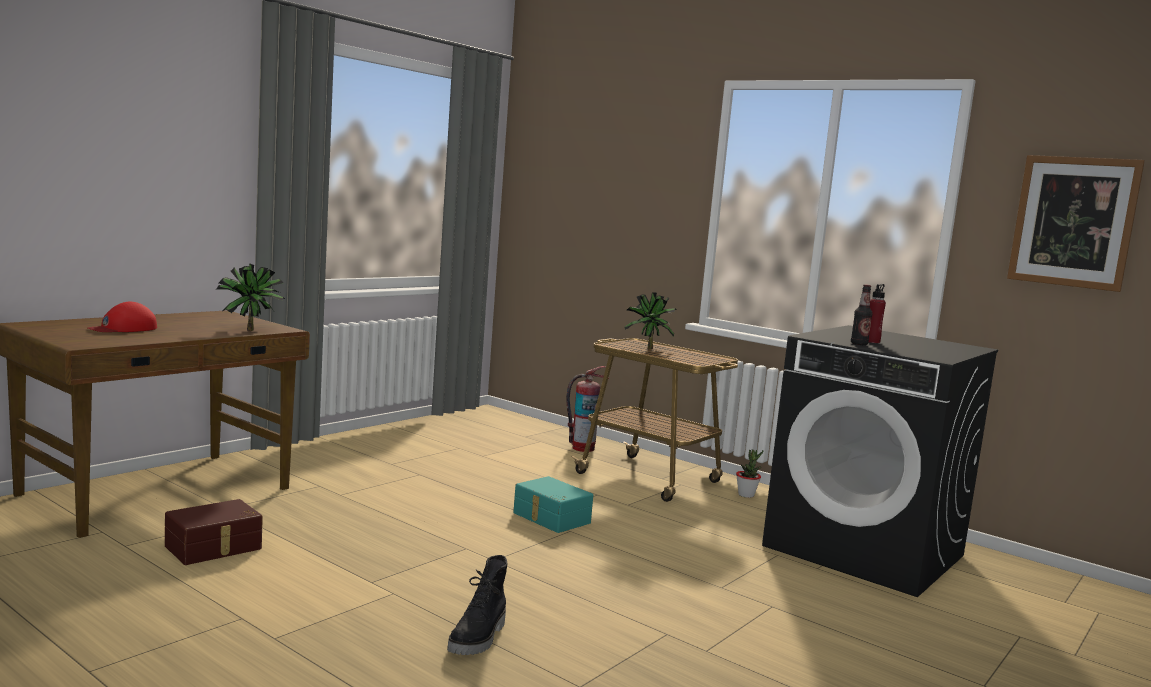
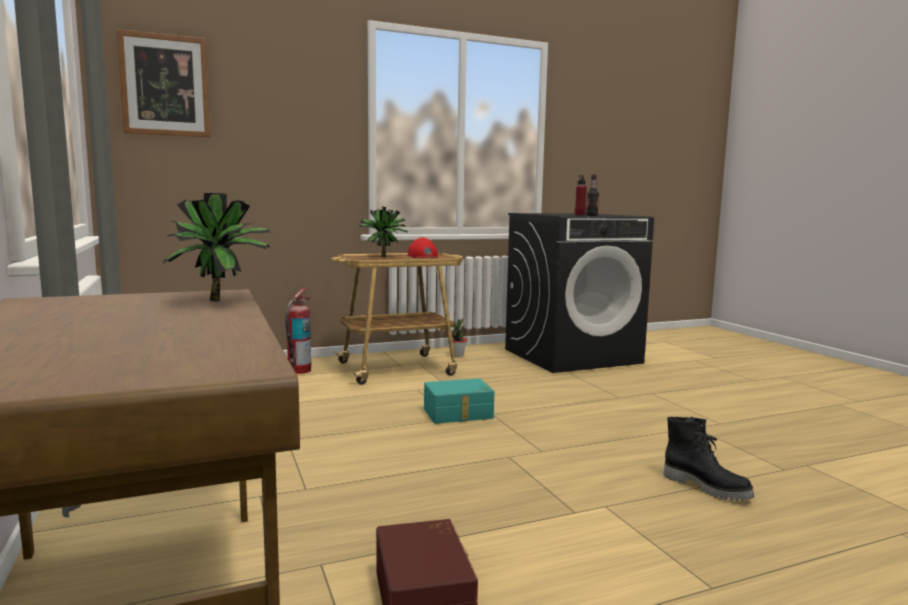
camera: 60 degrees left, 0 degrees up
(123, 328) = (98, 341): red cap -> red cap (423, 256)
(1073, 222) = (602, 135): picture -> picture (165, 85)

